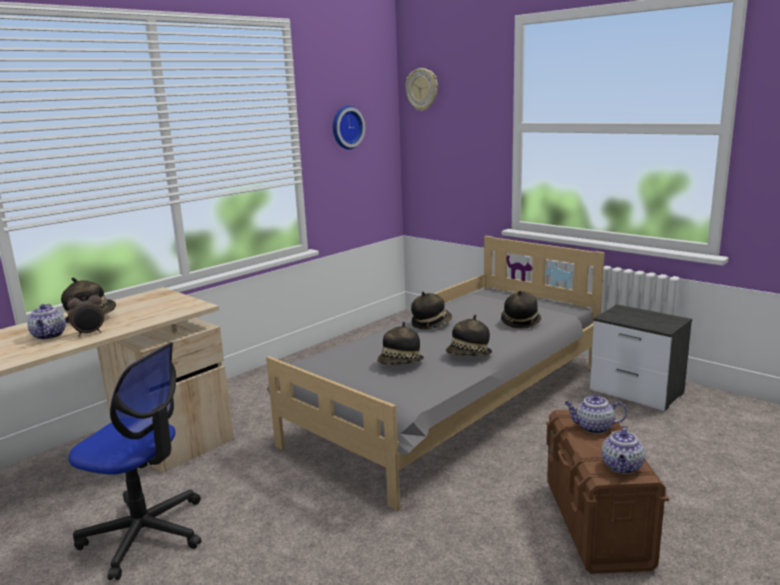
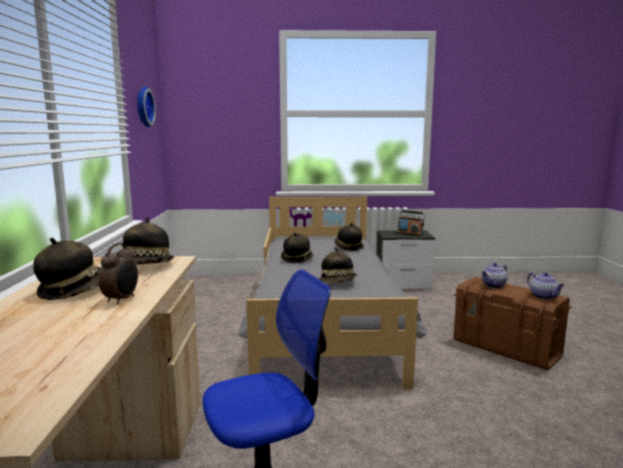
camera: 45 degrees left, 5 degrees down
(49, 336) = (68, 314): teapot -> none
(422, 89) = (189, 82): wall clock -> none
(468, 355) = (366, 269): hat -> hat (146, 267)
(648, 320) = (410, 234): none -> radio

